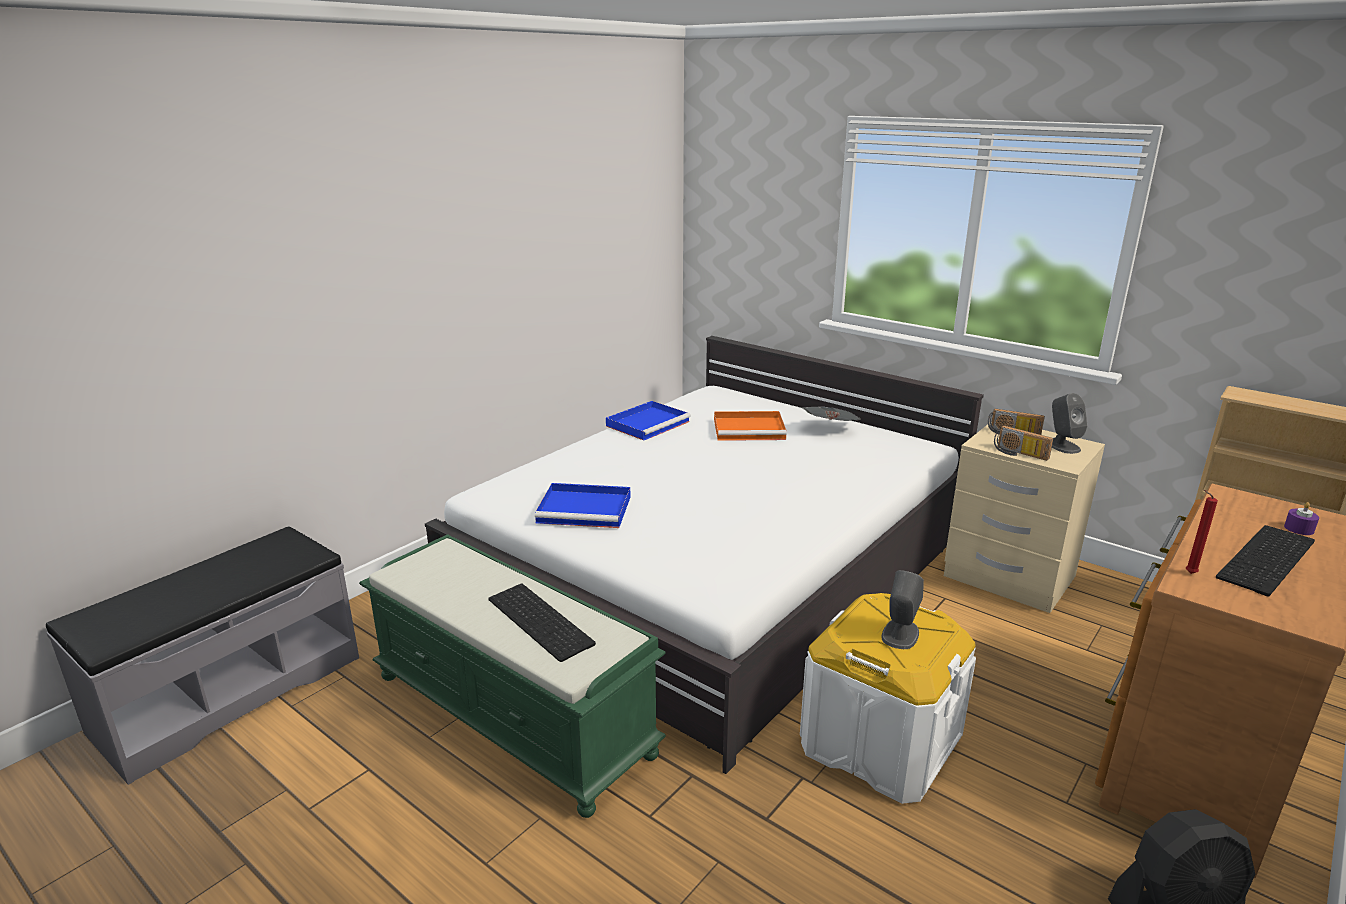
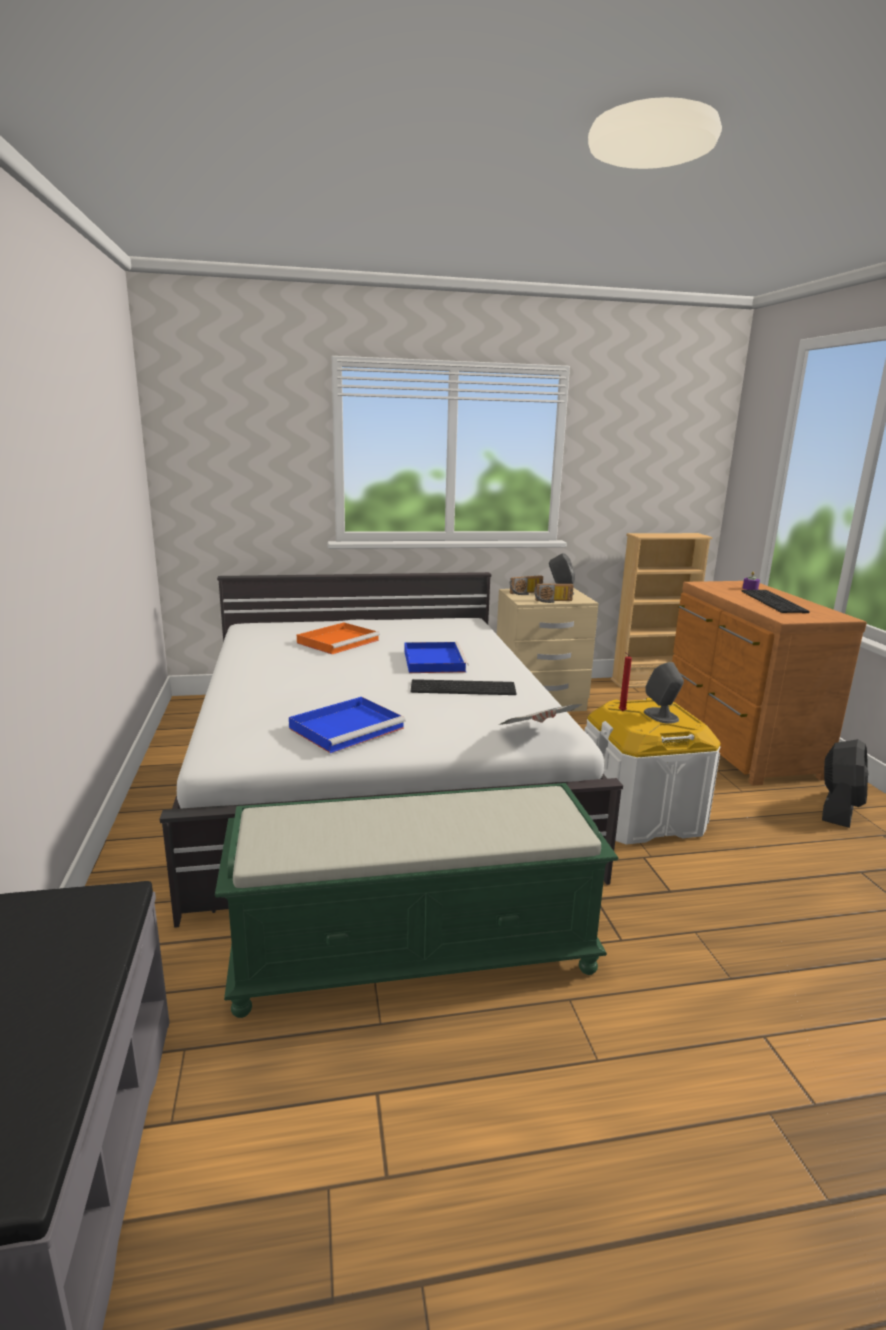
camera: 50 degrees left, 5 degrees down
(543, 621) = (477, 815): keyboard -> keyboard (464, 687)
(648, 423) = (248, 659): blue tray -> blue tray (433, 660)
(830, 429) = (392, 627): newspaper -> newspaper (537, 735)
(1188, 573) = (772, 614): red candle -> red candle (621, 711)

